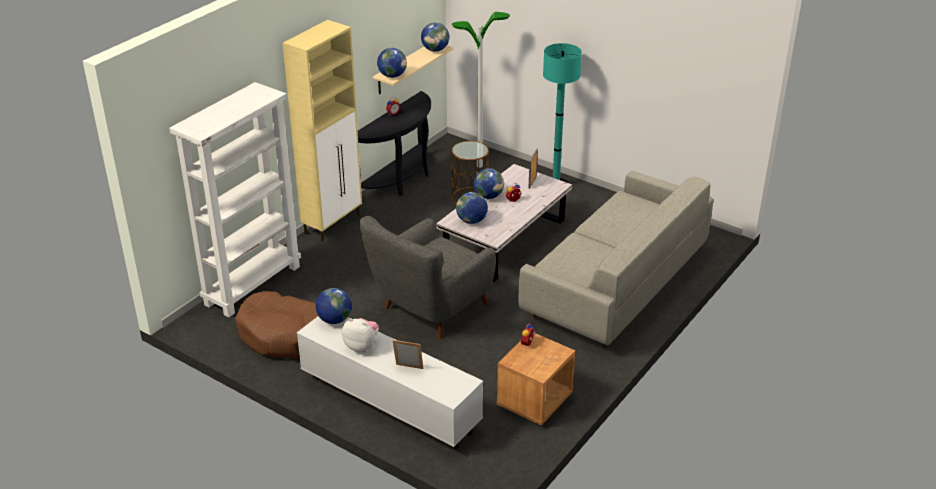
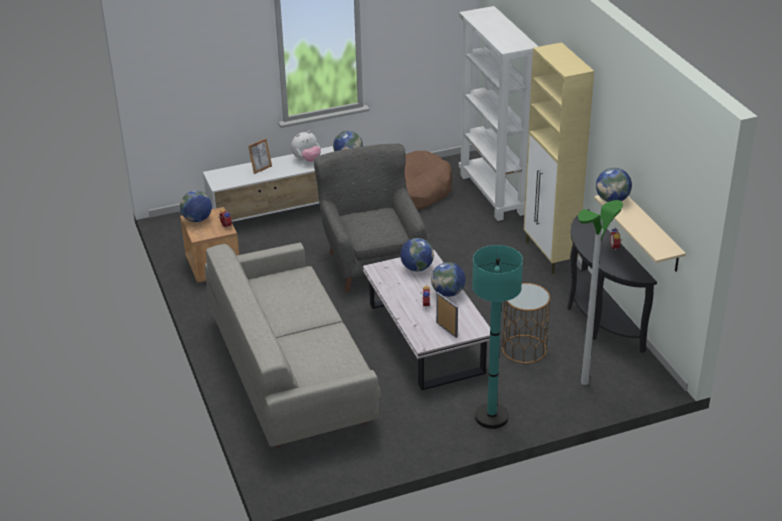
camera: 125 degrees right, 0 degrees up
(435, 50) = (657, 245): globe -> globe (197, 219)

